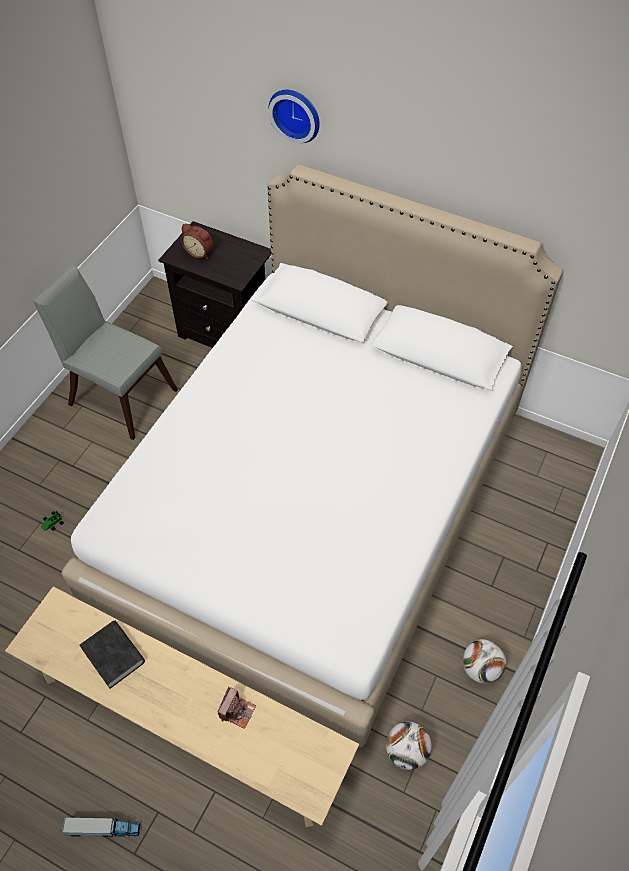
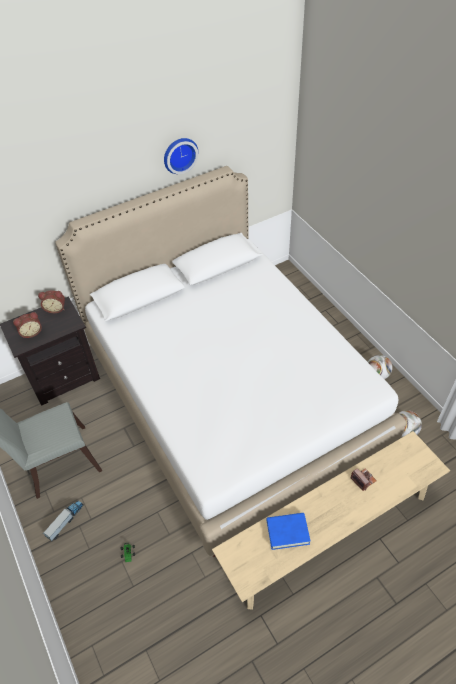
camera: 55 degrees left, 5 degrees down
(103, 829) = (372, 616): toy truck -> toy truck (65, 521)
(113, 655) = (287, 532): black book -> blue book
(247, 250) = (56, 308): none -> alarm clock
(296, 114) = (55, 190): wall clock -> wall clock (179, 154)

